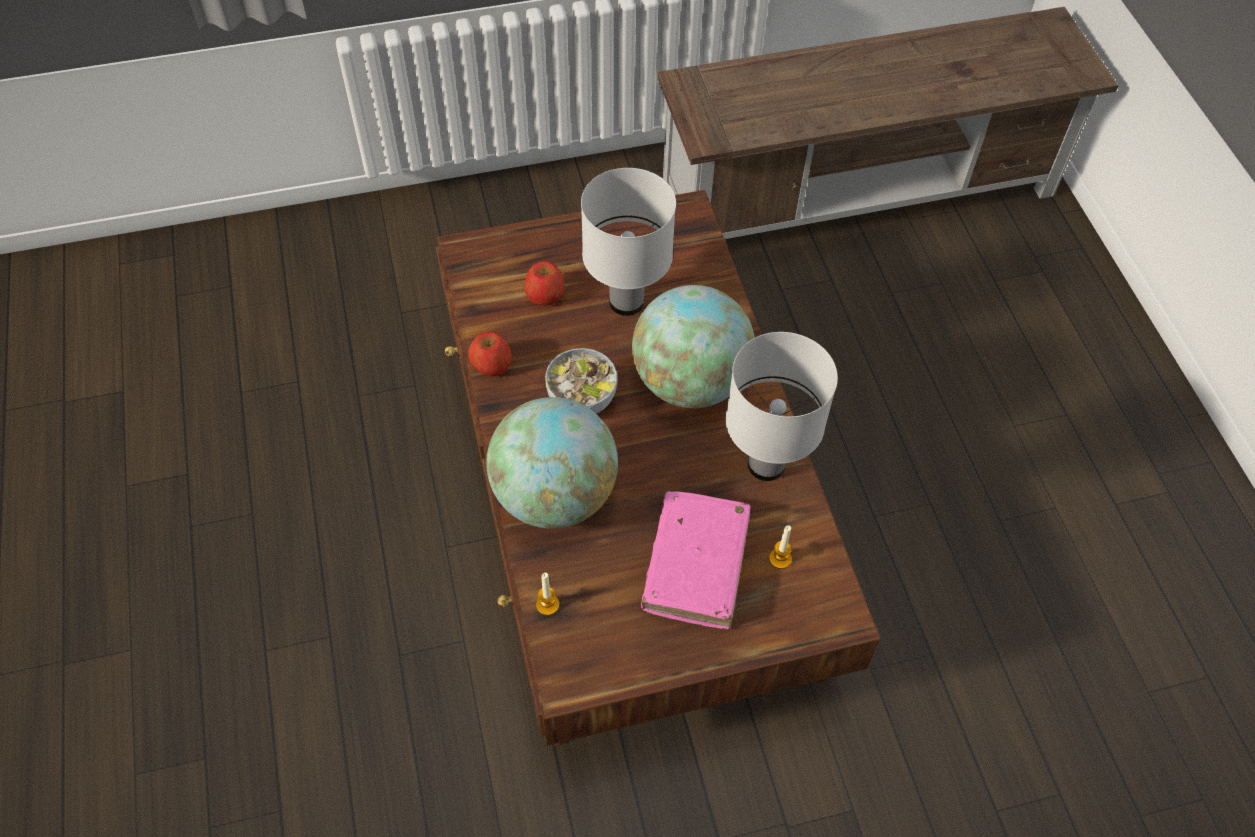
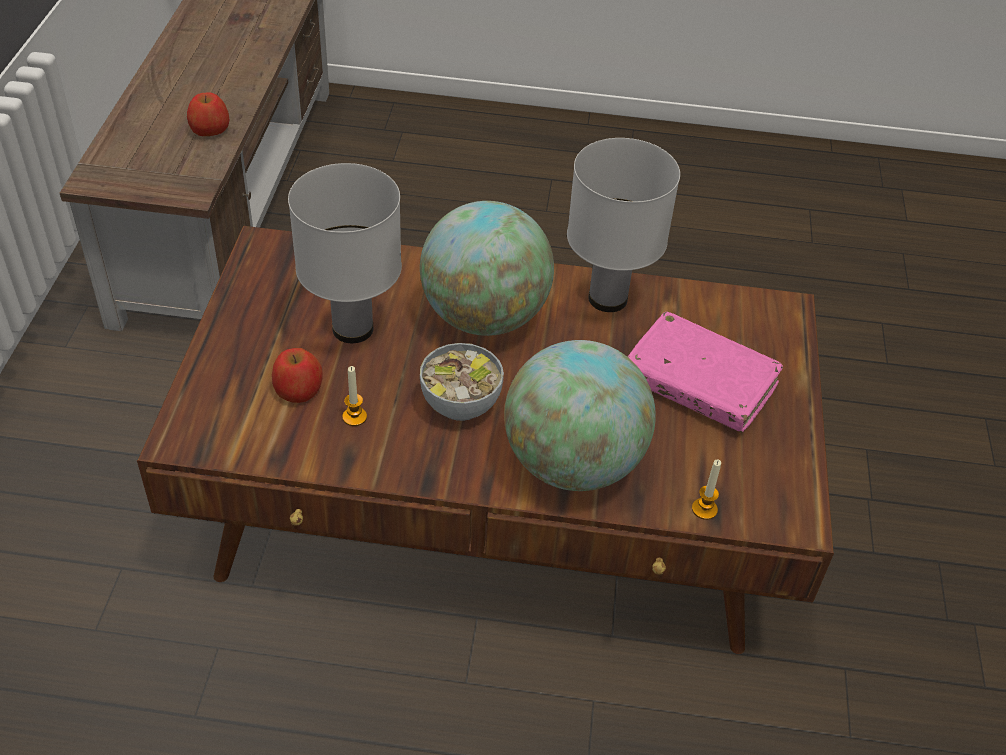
camera: 70 degrees left, 10 degrees down
(491, 364) = (368, 464): apple -> apple (209, 130)
(780, 559) = (713, 325): candle -> candle (354, 417)

